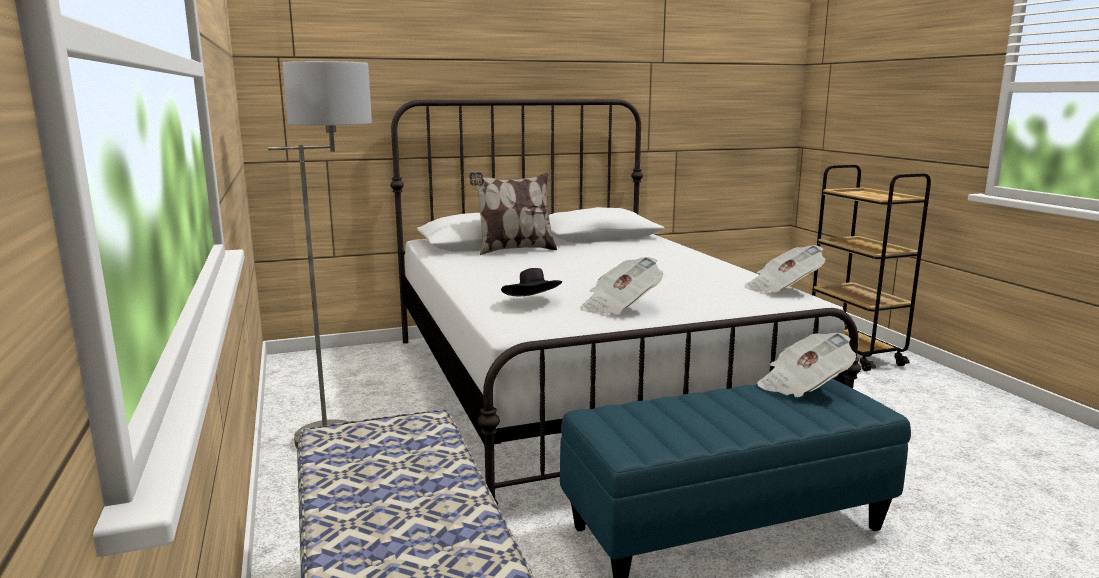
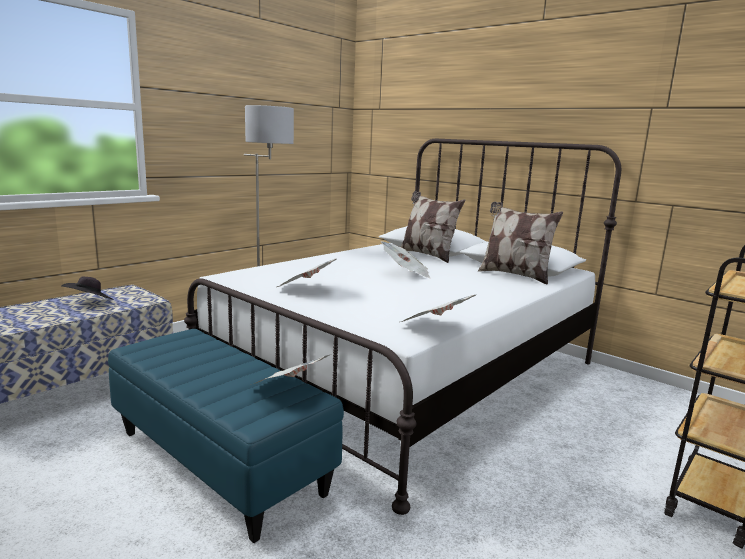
camera: 60 degrees right, 0 degrees up
(532, 303) = (292, 272): black hat -> black hat (89, 302)
(588, 268) = (406, 273): none -> newspaper
(628, 243) = (514, 275): none -> pillow

